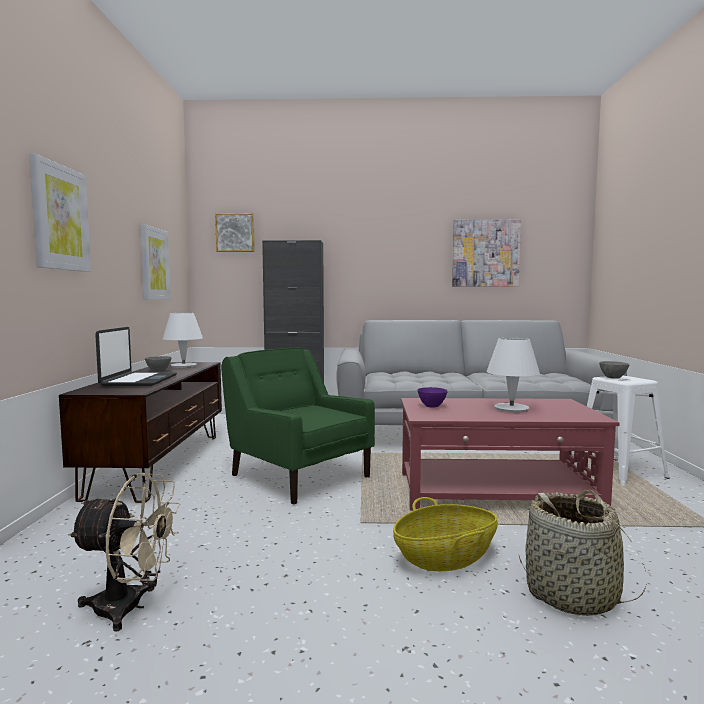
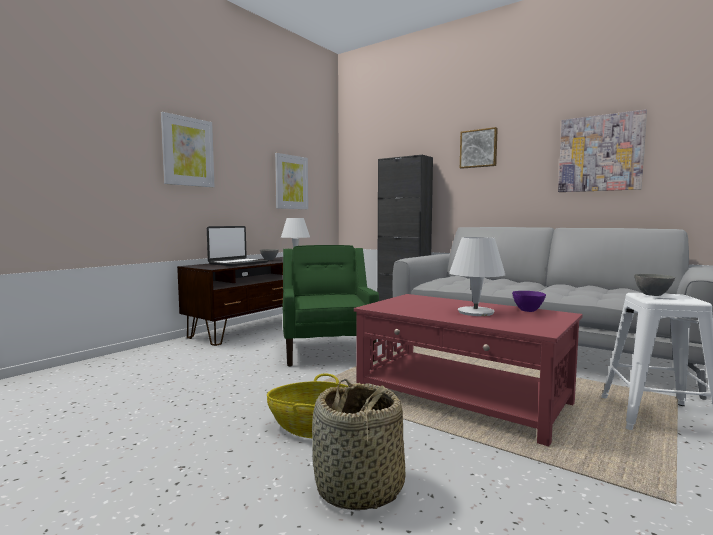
camera: 35 degrees right, 0 degrees up
(130, 607) = (113, 394): beige fan -> none
(235, 232) = (368, 154): picture -> picture (478, 148)
(432, 406) = (408, 302): purple bowl -> purple bowl (528, 311)

